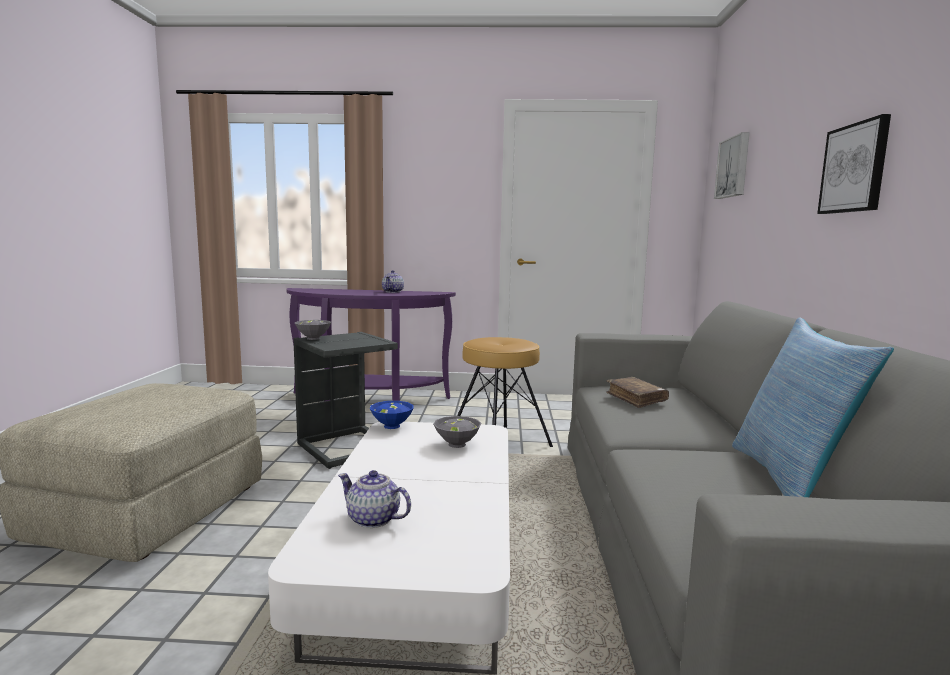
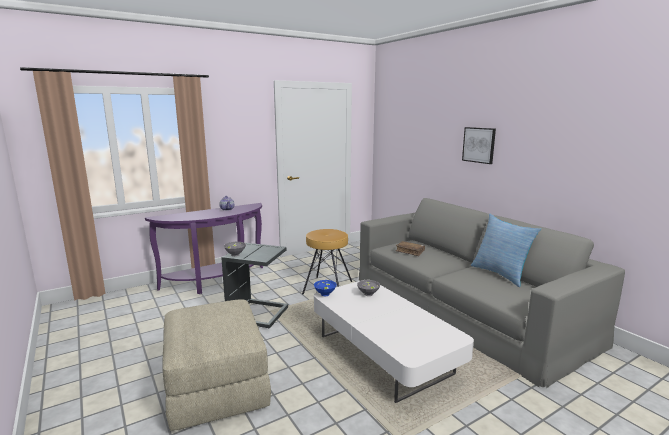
camera: 35 degrees left, 5 degrees up
(373, 519) = (401, 335): teapot -> none
(734, 167) = (398, 125): picture -> none

